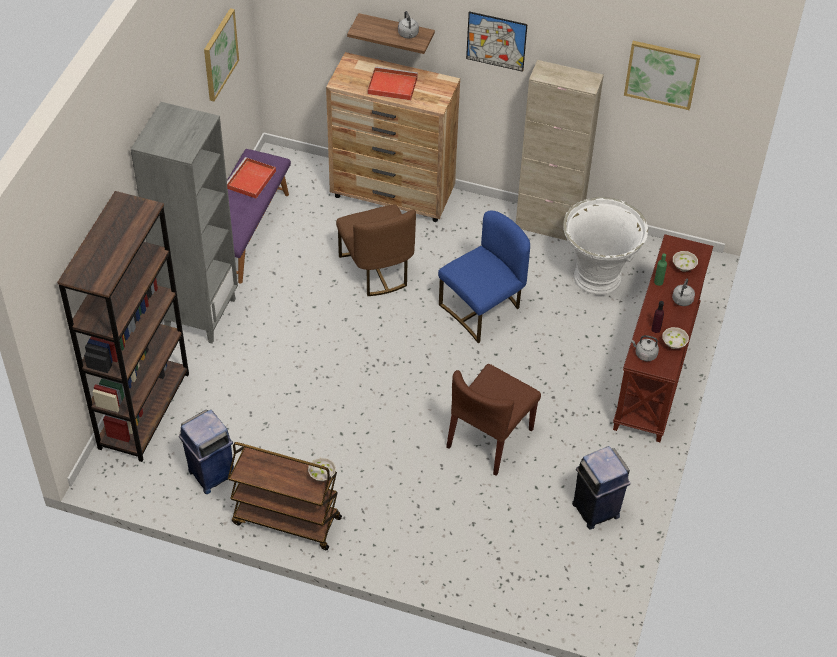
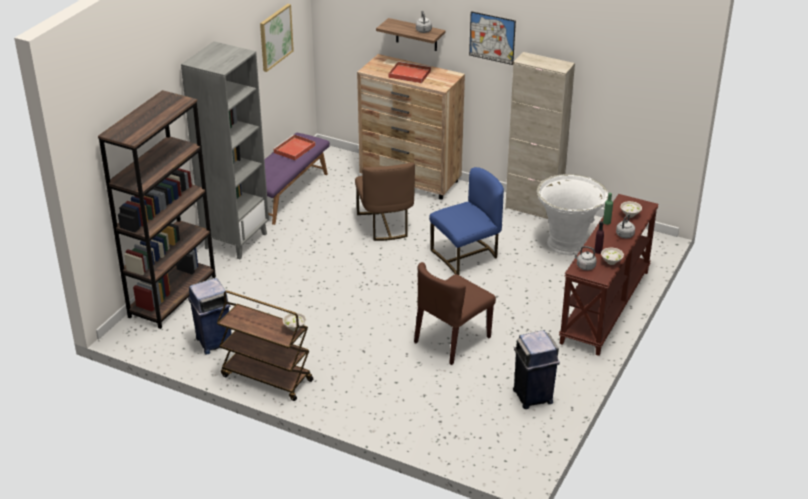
camera: 10 degrees right, 15 degrees down
(662, 74) = (621, 61): picture -> none

